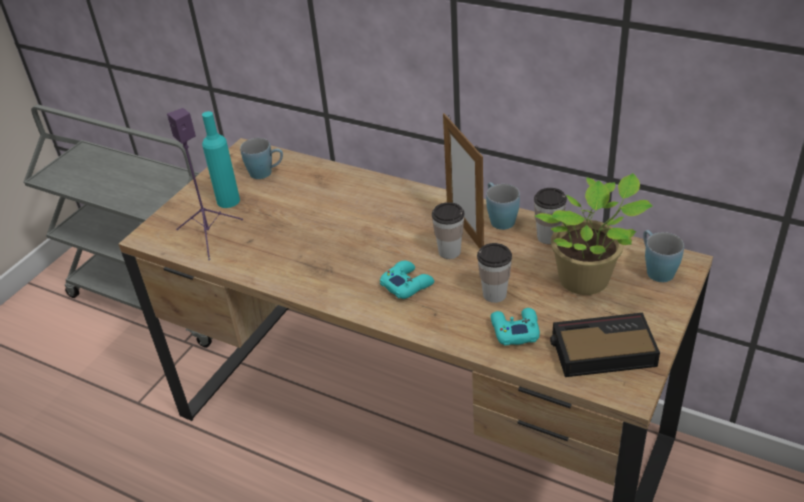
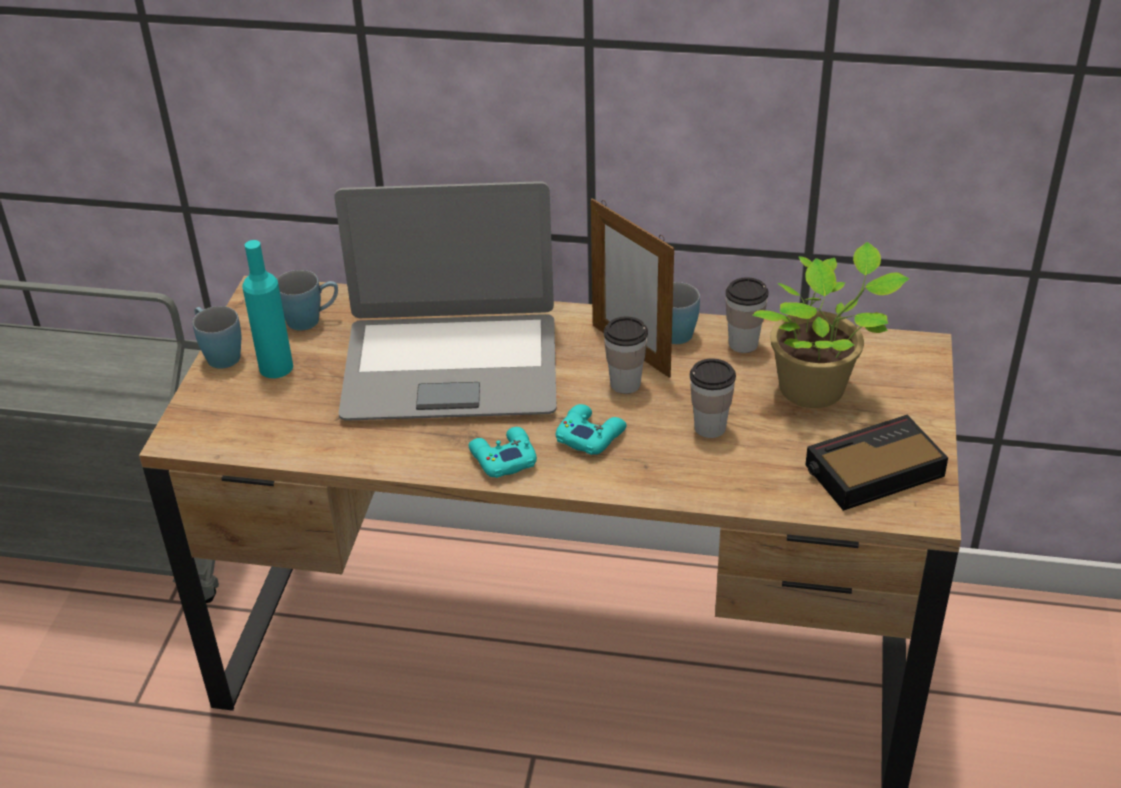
camera: 20 degrees left, 0 degrees up
(210, 236) = (276, 420): purple speaker -> none
(337, 220) = (451, 367): none -> laptop
(514, 330) = (756, 467): turquoise game controller -> turquoise game controller (502, 458)
(656, 269) = (892, 361): blue mug -> blue mug (218, 354)

